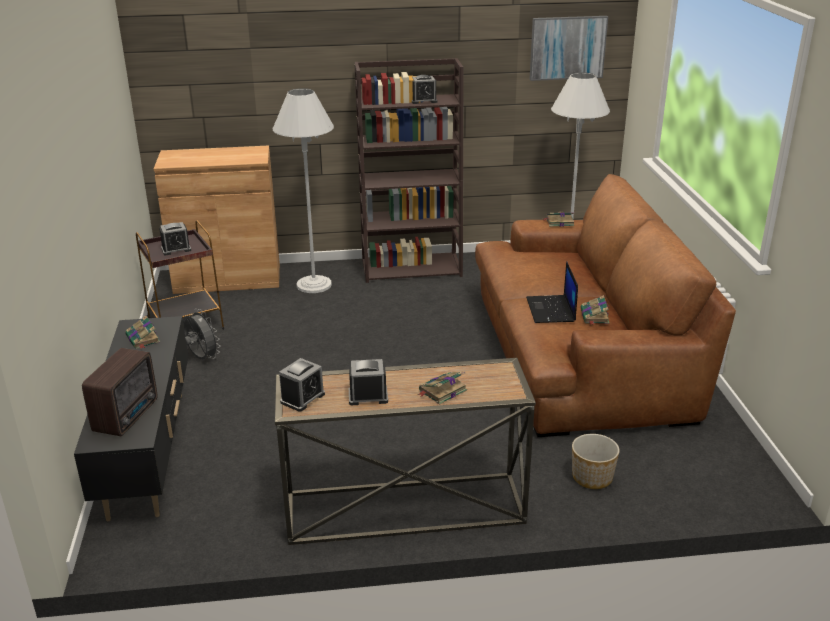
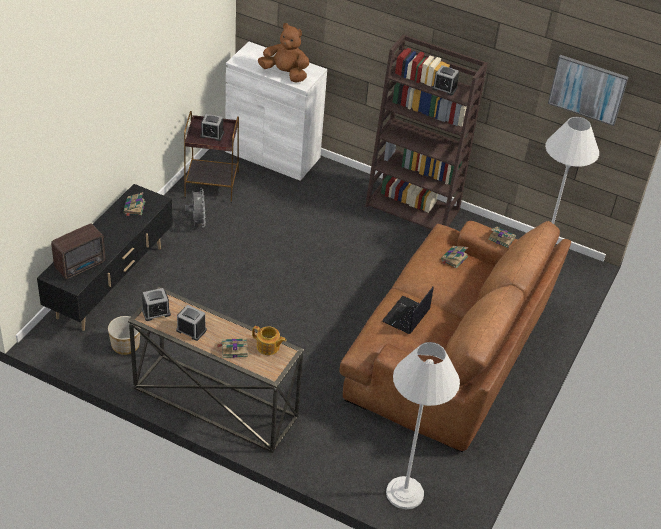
camera: 30 degrees right, 15 degrees up
(227, 279) = (272, 154): brown cabinet -> white cabinet
(229, 158) = (285, 73): none -> brown plush toy
(314, 285) = (326, 190): white floor lamp -> white floor lamp (405, 493)
(477, 372) = (268, 347): none -> teapot
(593, 477) = (345, 447): planter -> planter (126, 345)
(594, 316) = (430, 337): book -> book (454, 259)

